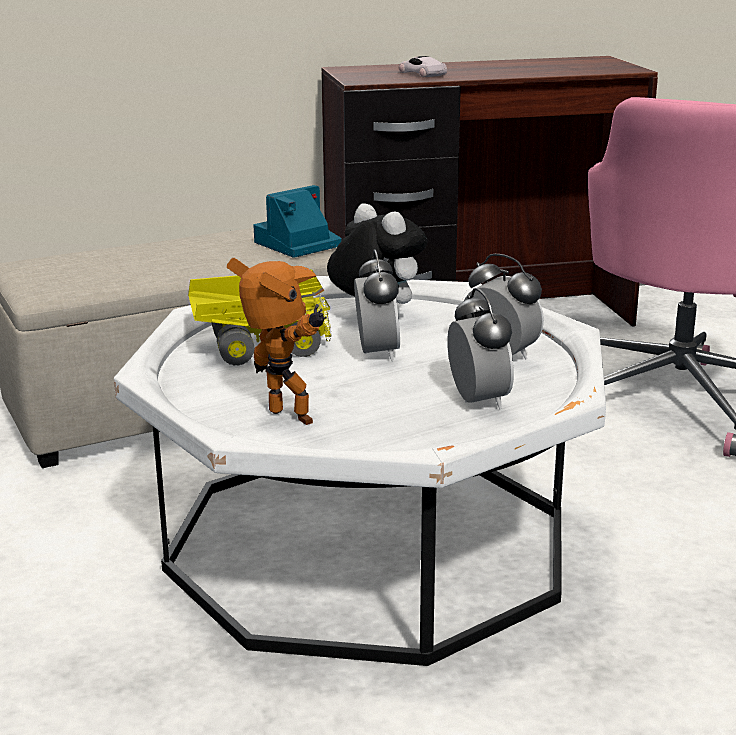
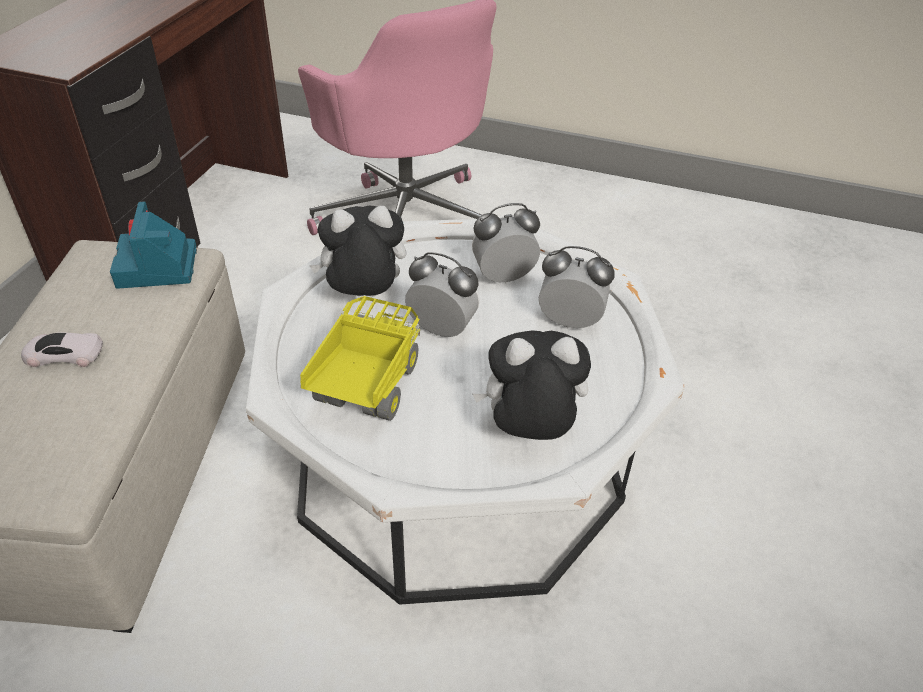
camera: 60 degrees left, 20 degrees up
(285, 420) = (529, 431): toy robot -> plush toy
(421, 74) = (90, 33): white toy car -> white toy car (63, 355)

